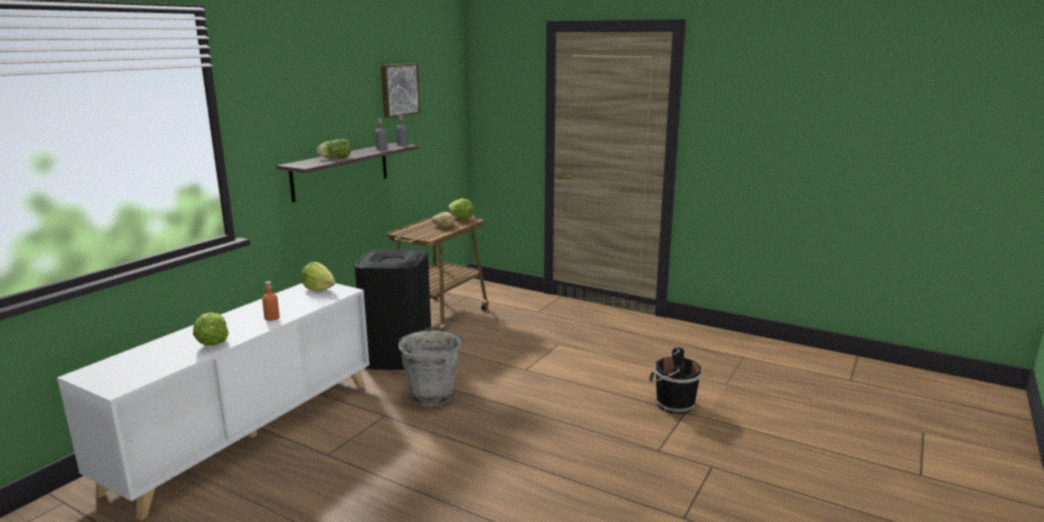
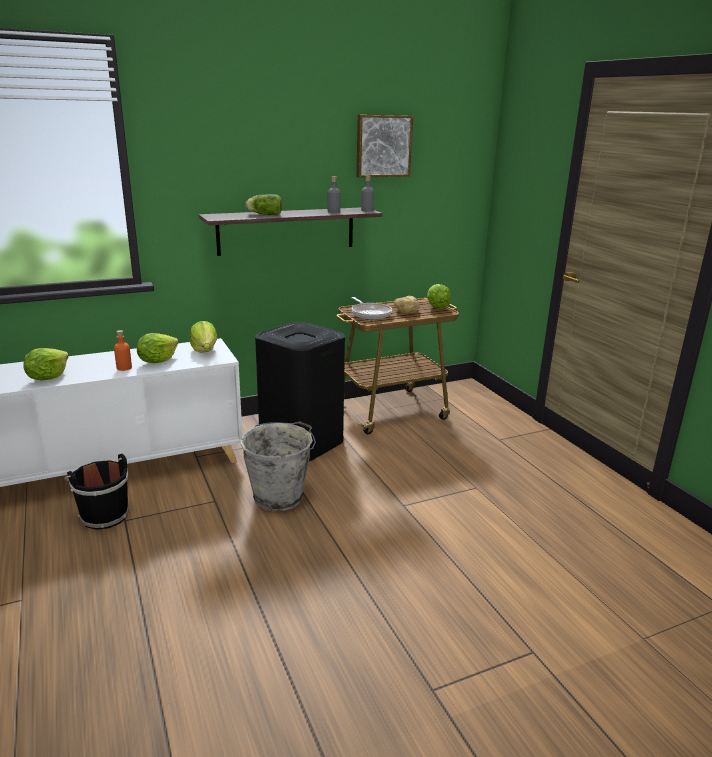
camera: 35 degrees right, 5 degrees up
(292, 306) = (157, 361): none -> lettuce
(420, 232) = (370, 313): none -> frying pan
(673, 404) = (529, 631): black bucket -> black bucket (103, 515)

